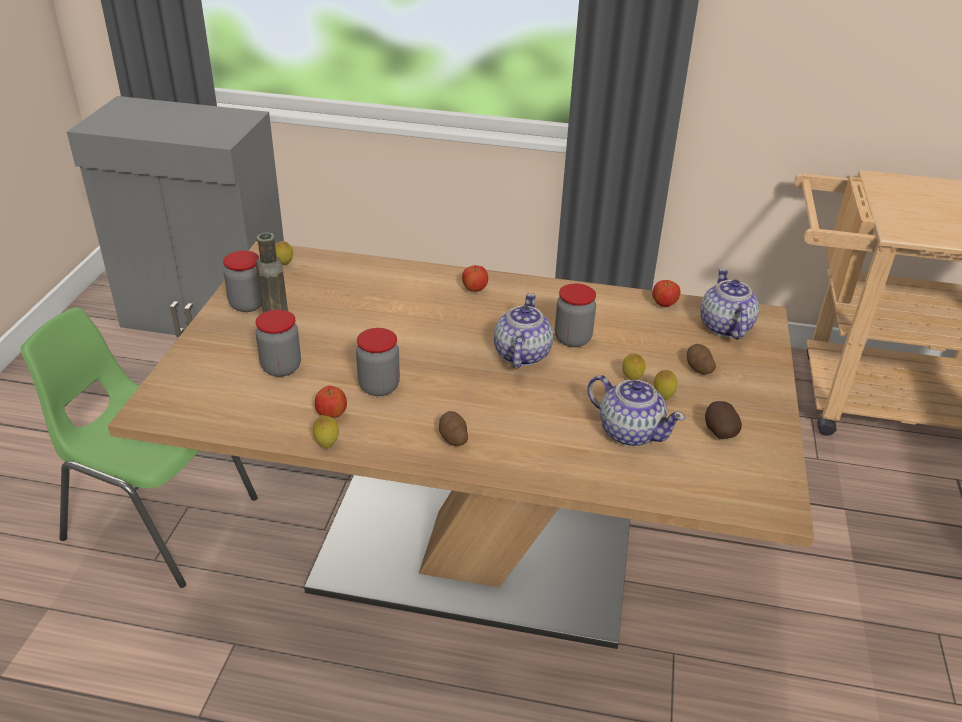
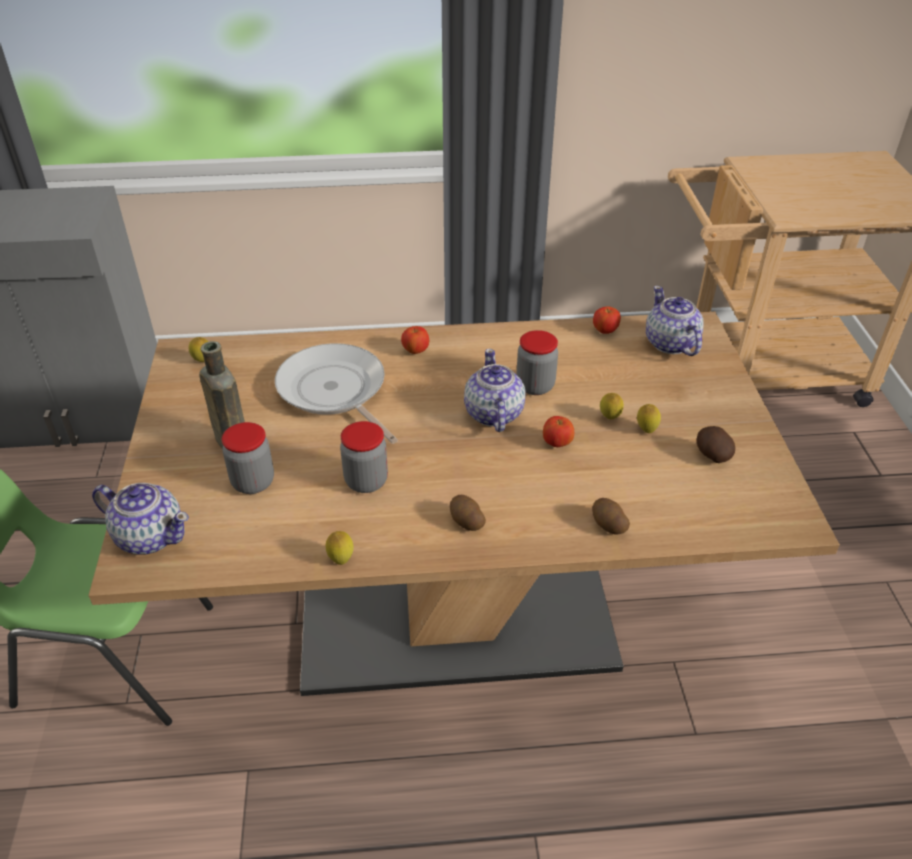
camera: 15 degrees left, 5 degrees up
(248, 304) = (183, 416): jar -> none
(332, 415) = (331, 525): apple -> apple (557, 443)
(386, 309) = (334, 391): none -> frying pan
(629, 431) = (631, 474): teapot -> teapot (150, 536)
(698, 368) = (665, 392): potato -> potato (607, 525)

